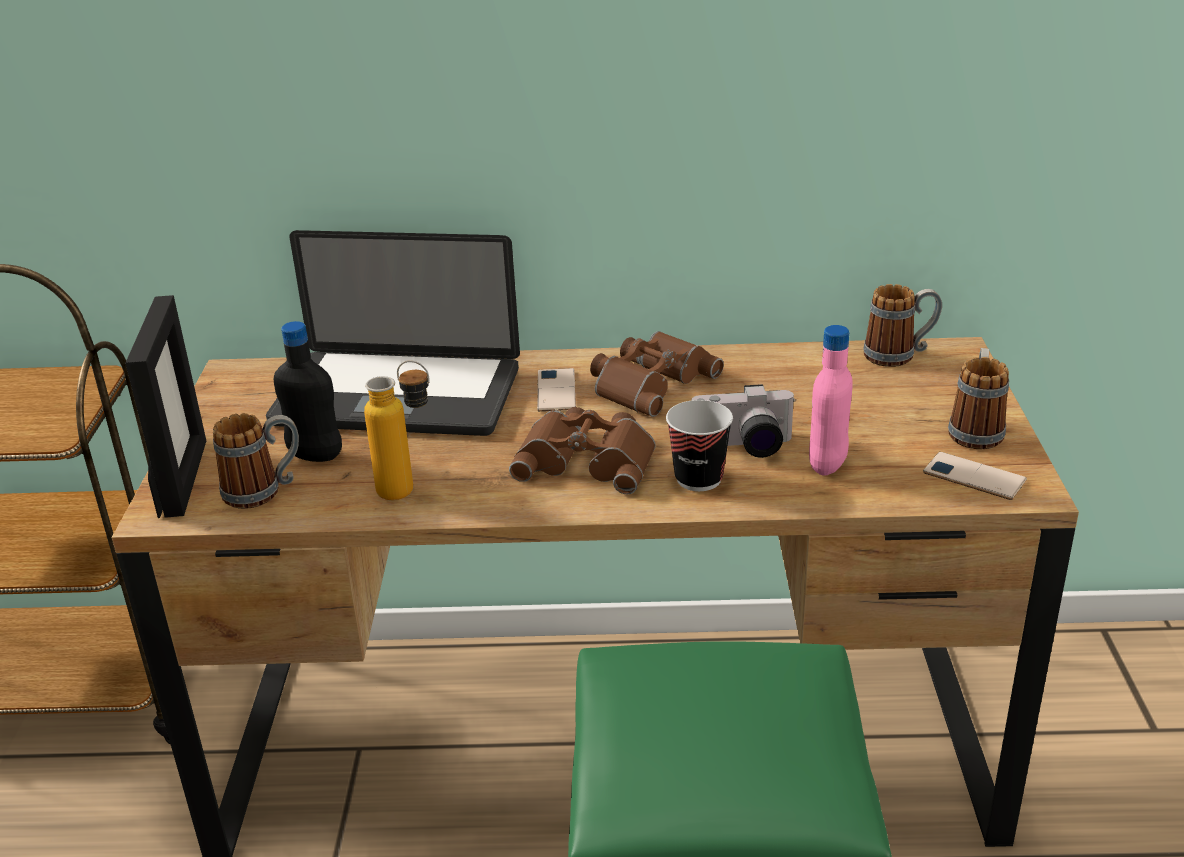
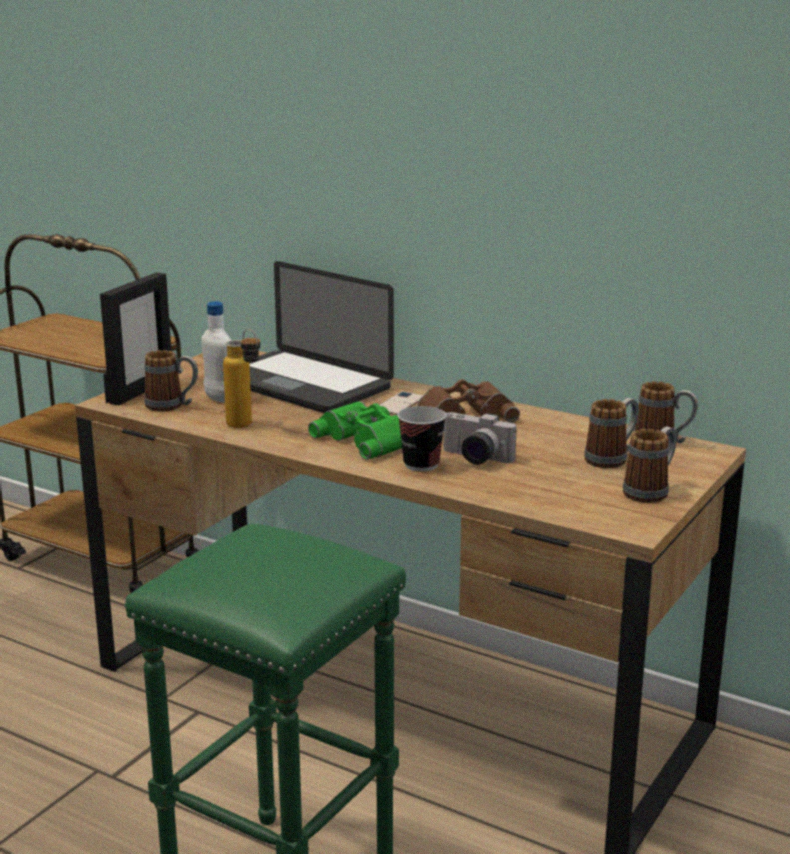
camera: 30 degrees right, 10 degrees down
(315, 456) = (219, 398): black bottle -> white bottle
(588, 459) = (368, 439): brown binoculars -> green binoculars
(827, 464) = (516, 480): pink bottle -> none
(881, 395) = (612, 458): none -> mug
(974, 477) = (607, 512): phone -> none

